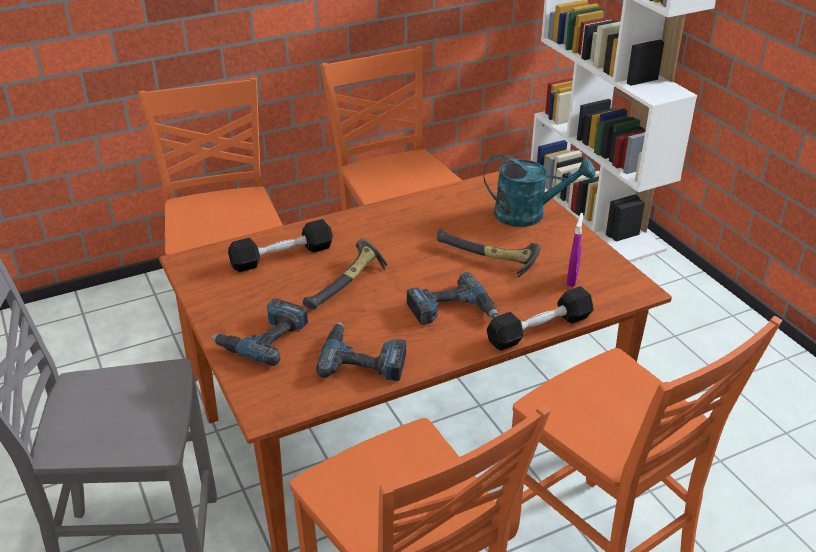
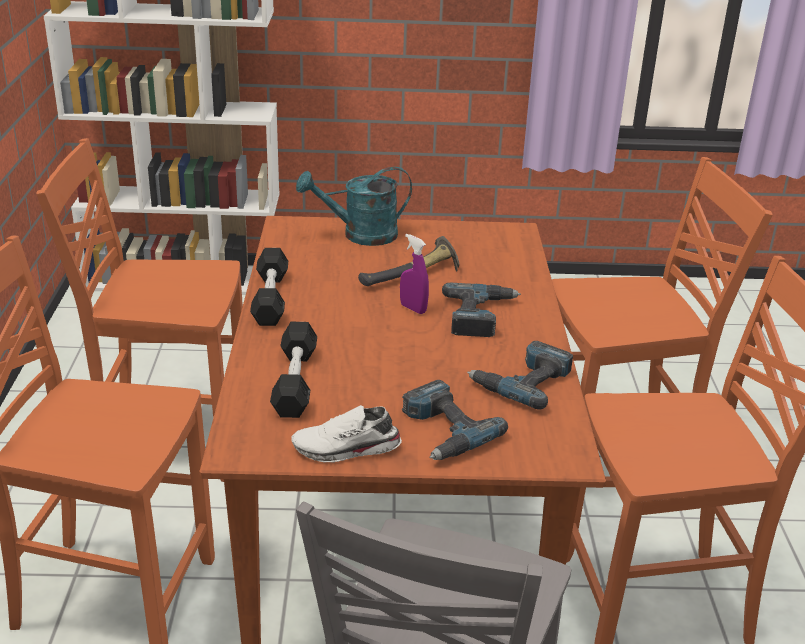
camera: 65 degrees left, 5 degrees down
(213, 302) = (346, 450): none -> white shoe
(348, 284) = (389, 356): hammer -> none
(529, 214) = (360, 235): turquoise watering can -> turquoise watering can turned 135 degrees counterclockwise
(539, 329) = (540, 286): black dumbbell -> black dumbbell (270, 298)
(572, 279) = (481, 251): purple spray bottle -> purple spray bottle (413, 309)

